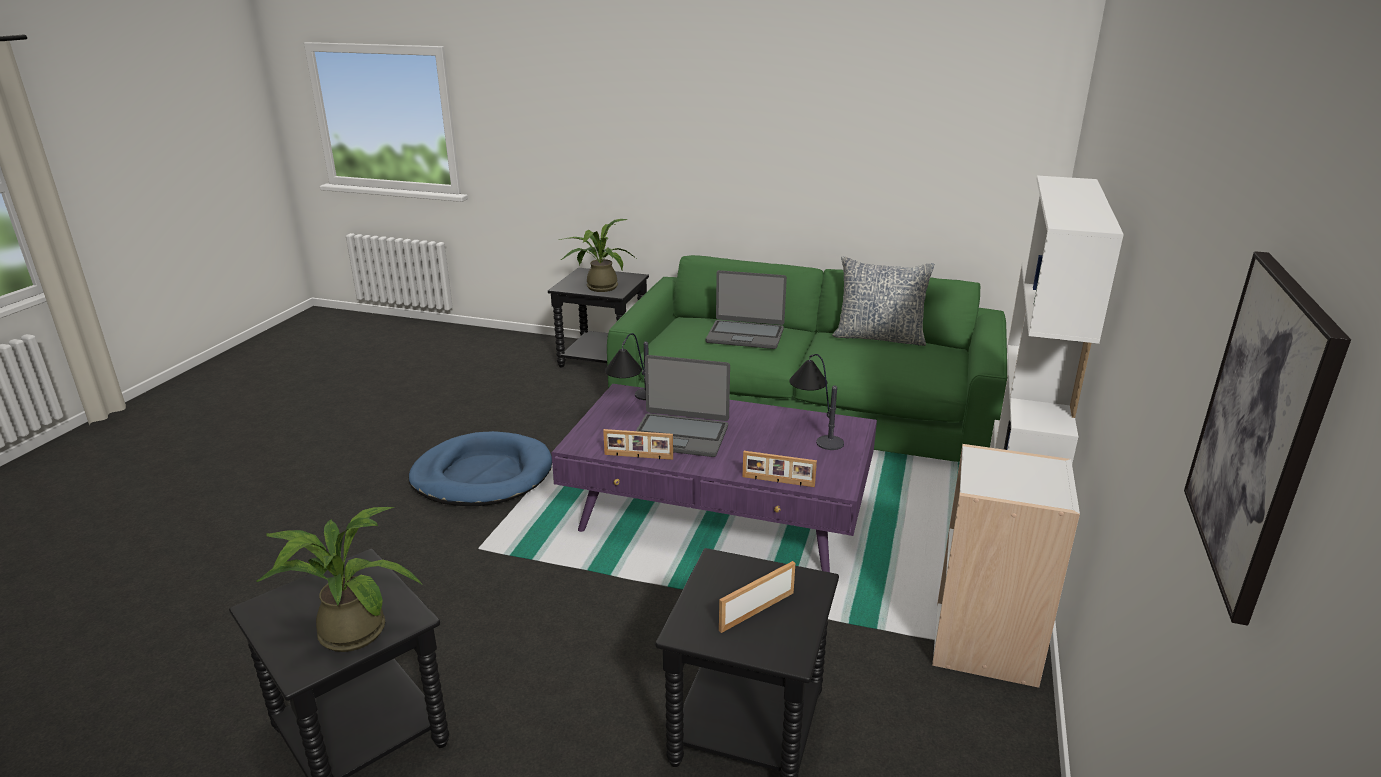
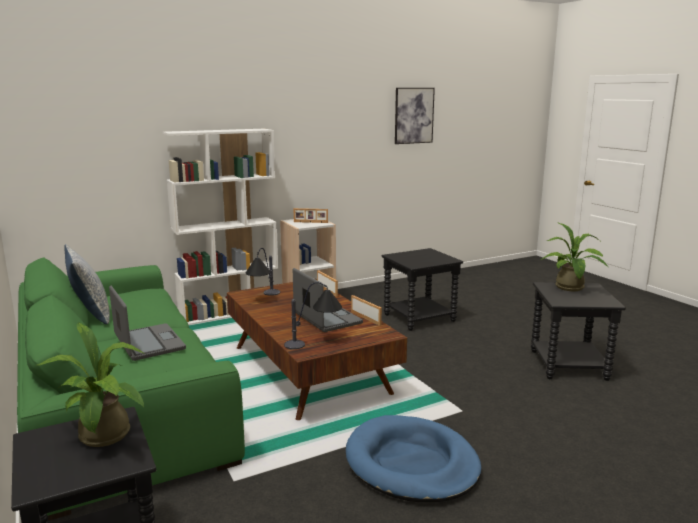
camera: 135 degrees left, 10 degrees down
(718, 514) = (309, 369): purple coffee table -> brown coffee table
(756, 610) = (422, 257): picture frame -> picture frame (310, 222)

